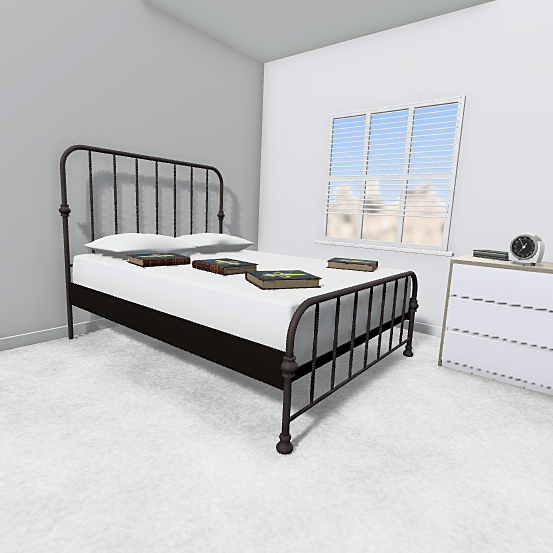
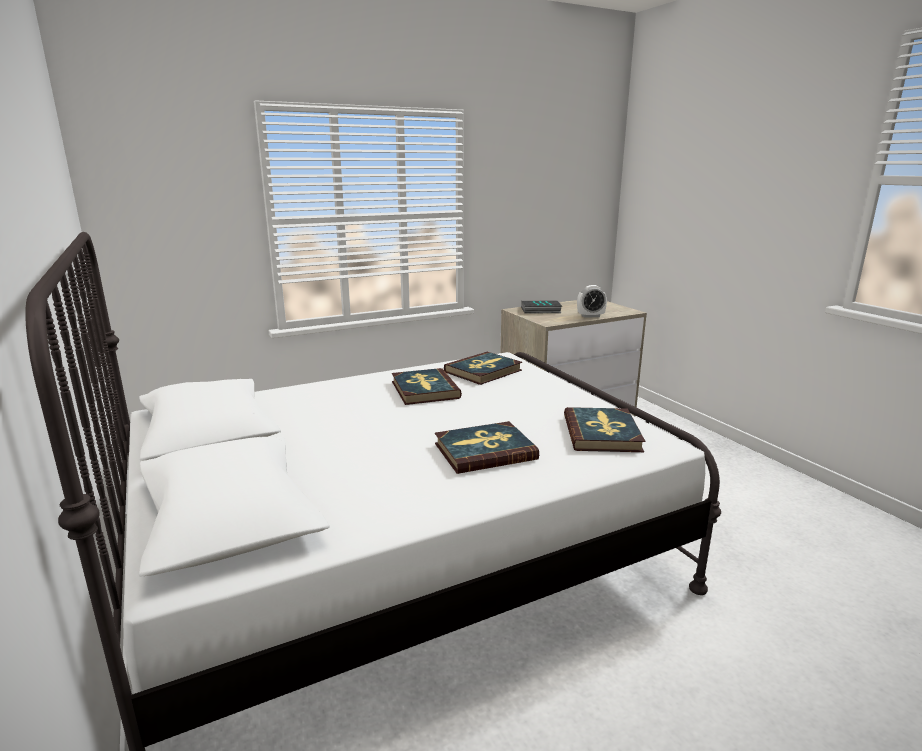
camera: 65 degrees left, 10 degrees up
(158, 263) = (382, 501): book -> book (424, 390)

